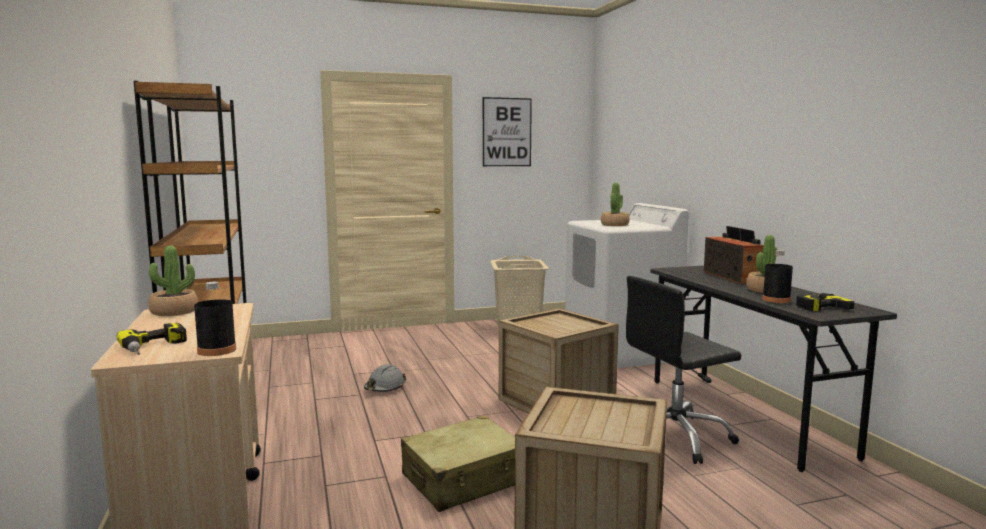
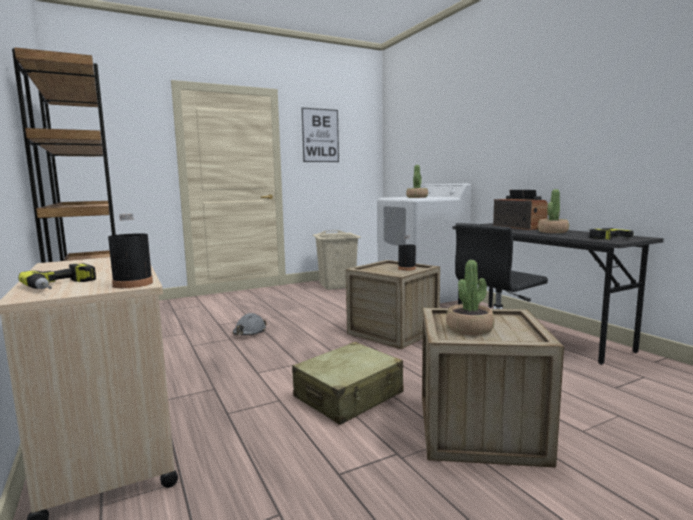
camera: 10 degrees left, 0 degrees up
(174, 312) = (69, 263): potted plant -> potted plant (469, 329)
(776, 300) = (569, 236): black bottle -> black bottle (406, 268)

